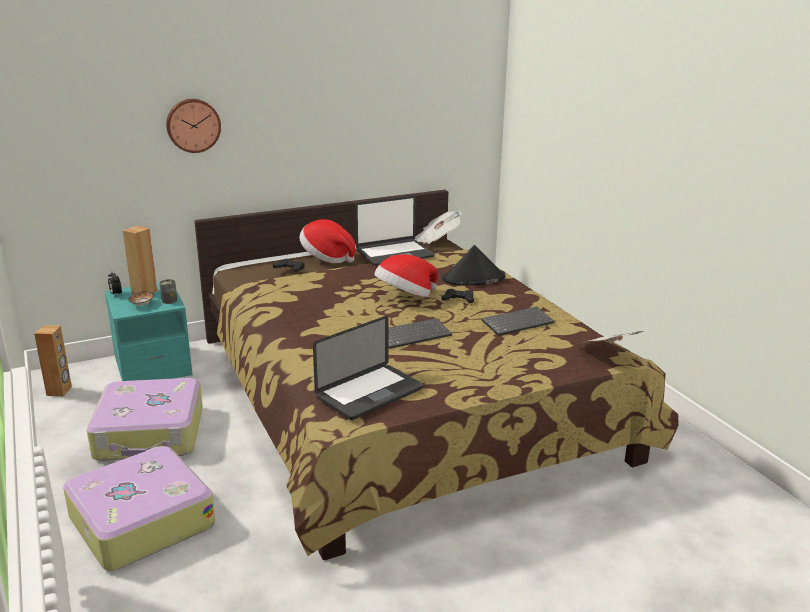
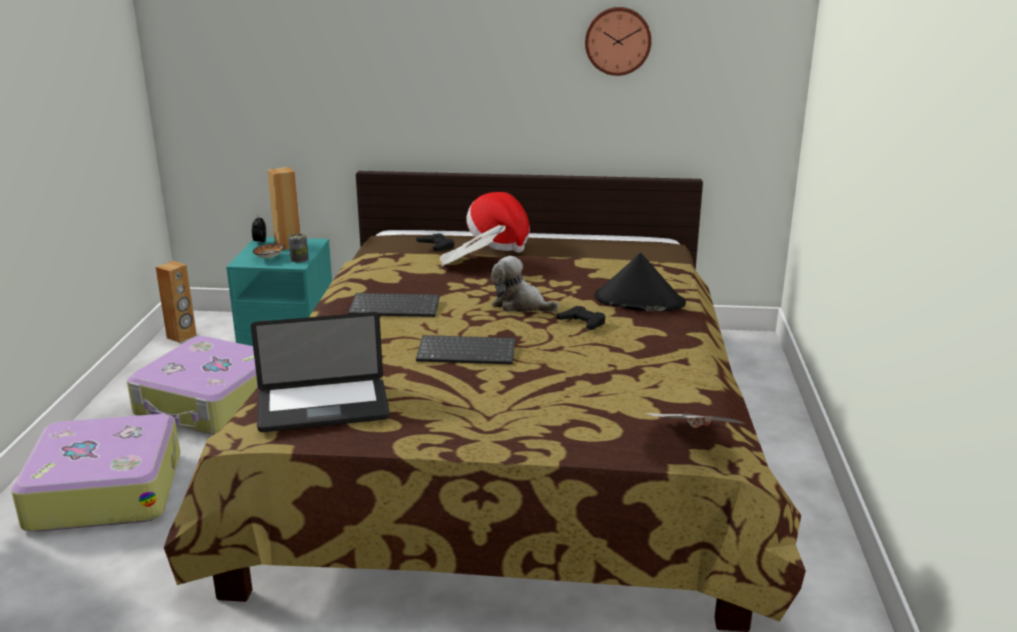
camera: 30 degrees right, 0 degrees up
(193, 125) = (362, 55): wall clock -> wall clock (618, 41)
(394, 253) = (579, 251): laptop -> none
(405, 297) = (520, 305): hat -> plush toy
(437, 239) = (665, 245): newspaper -> newspaper (470, 263)
(517, 322) = (621, 368): keyboard -> keyboard (396, 307)

